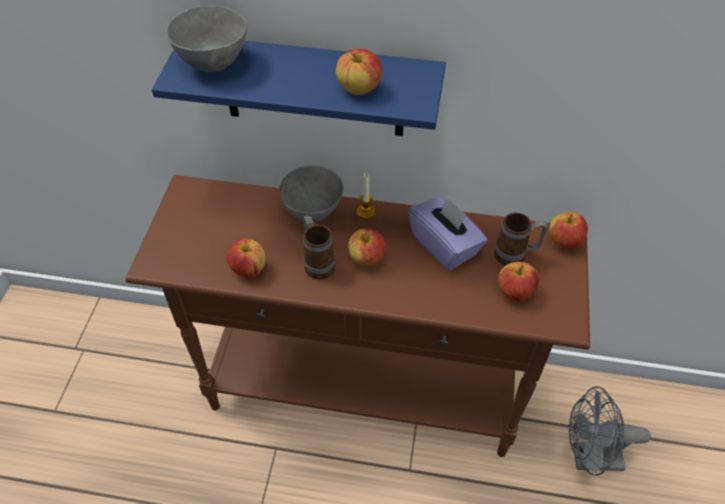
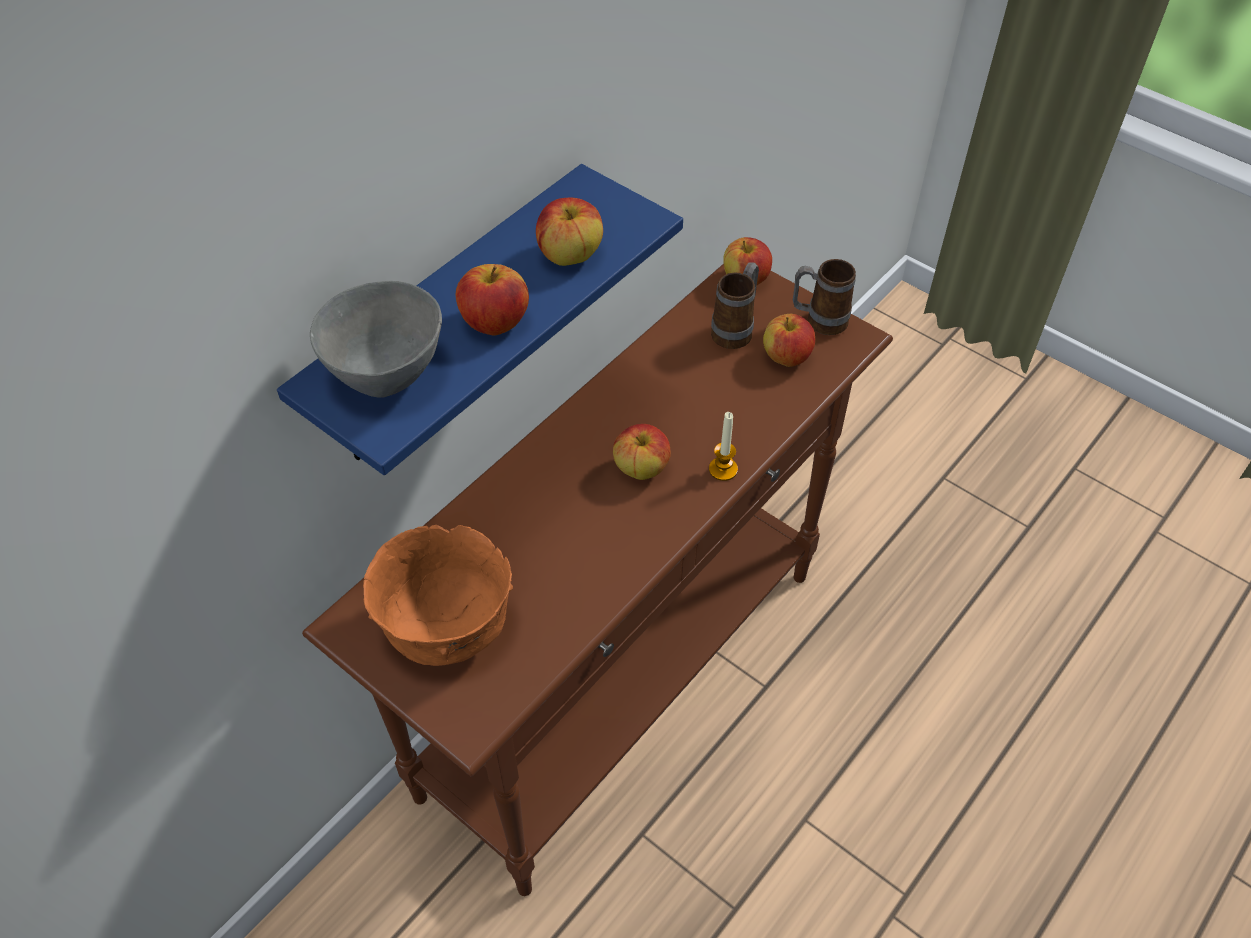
camera: 60 degrees left, 0 degrees up
(203, 227) = (447, 630): none -> orange bowl
(248, 269) = (567, 605): apple -> apple (495, 323)
(313, 213) = (521, 490): grey bowl -> none
(317, 262) = (611, 523): mug -> mug (818, 321)
(366, 212) = (563, 434): candle -> candle (723, 469)
(445, 245) = (675, 384): purple tissue box -> none
(588, 458) = (853, 499): grey fan -> none

